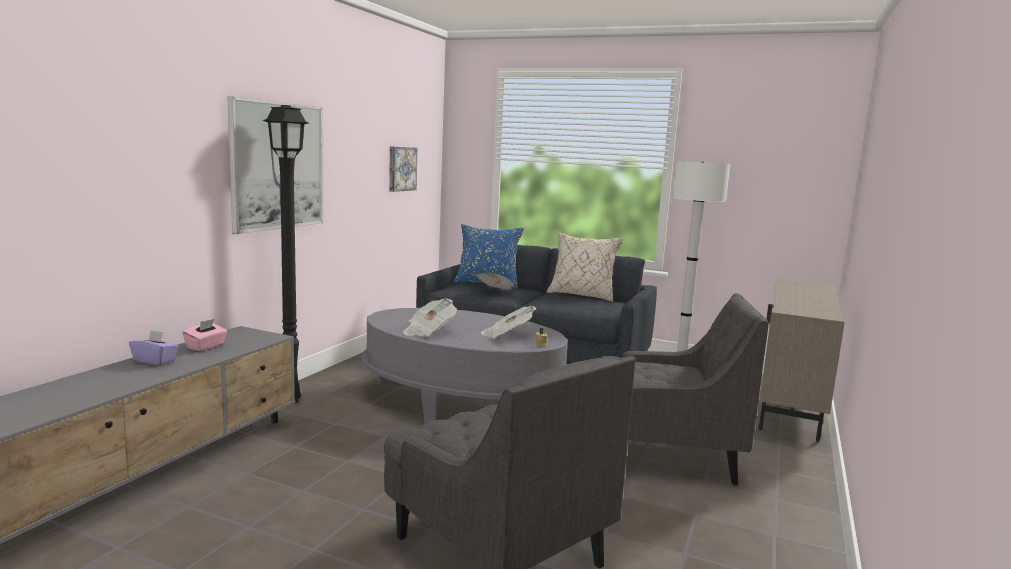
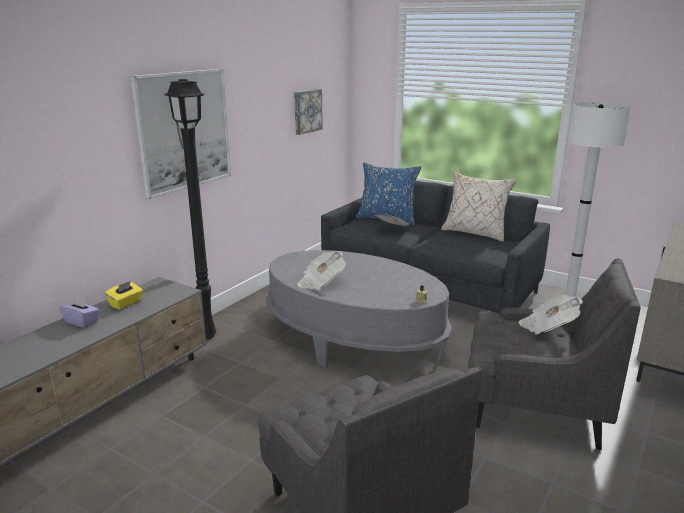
camera: 10 degrees right, 10 degrees up
(206, 347) = (126, 304): pink tissue box -> yellow tissue box
(507, 336) = (392, 288): newspaper -> newspaper (547, 327)

